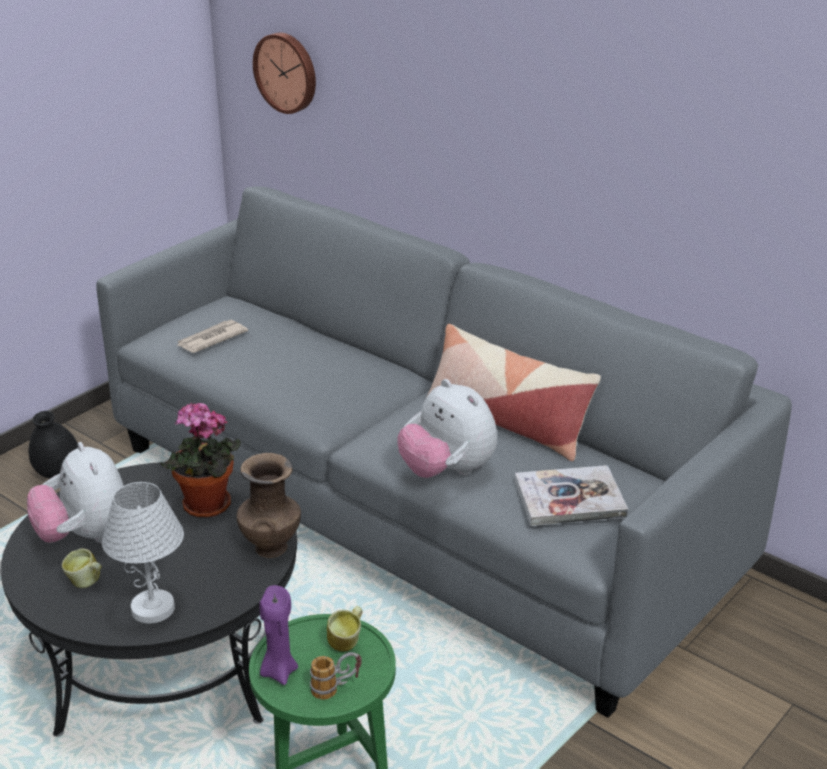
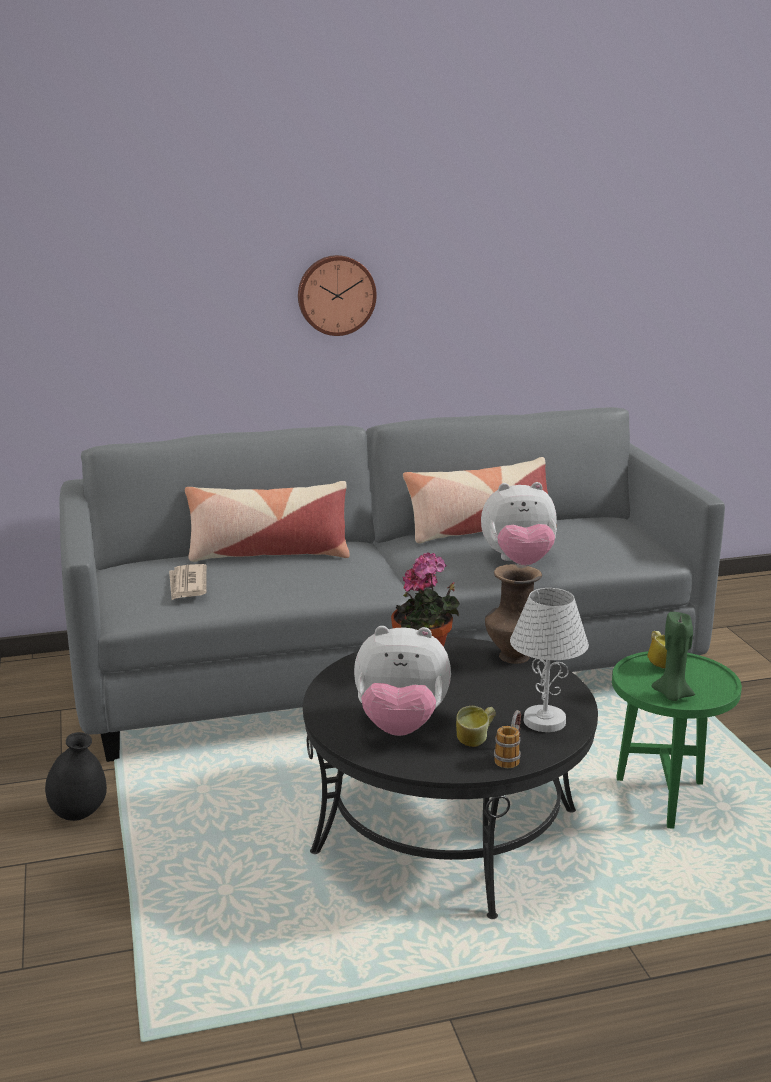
camera: 55 degrees left, 10 degrees down
(278, 671) = (672, 695): purple candle -> green candle
(287, 72) = (78, 327): wall clock -> wall clock (336, 295)
(318, 344) = (268, 553): none -> pillow
(336, 688) = (708, 682): mug -> mug (510, 756)
(569, 499) = (601, 539): book -> none

